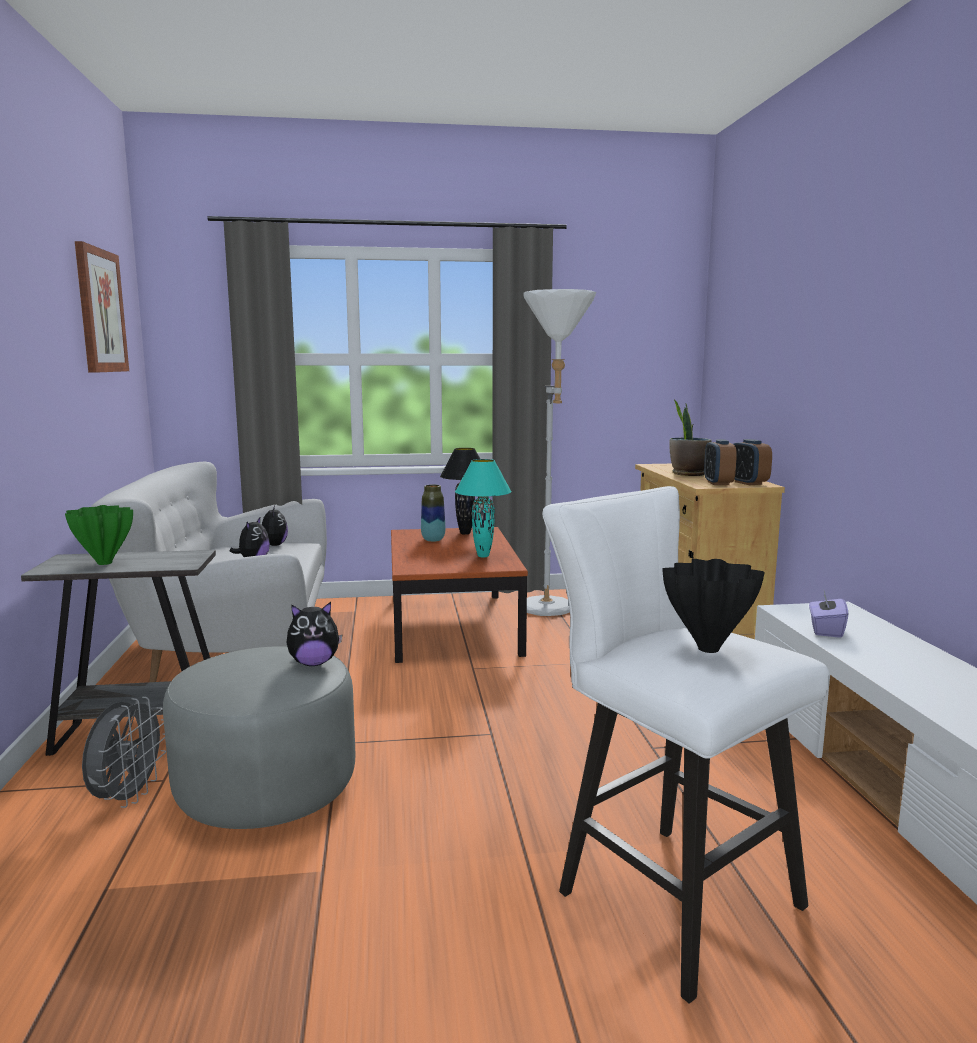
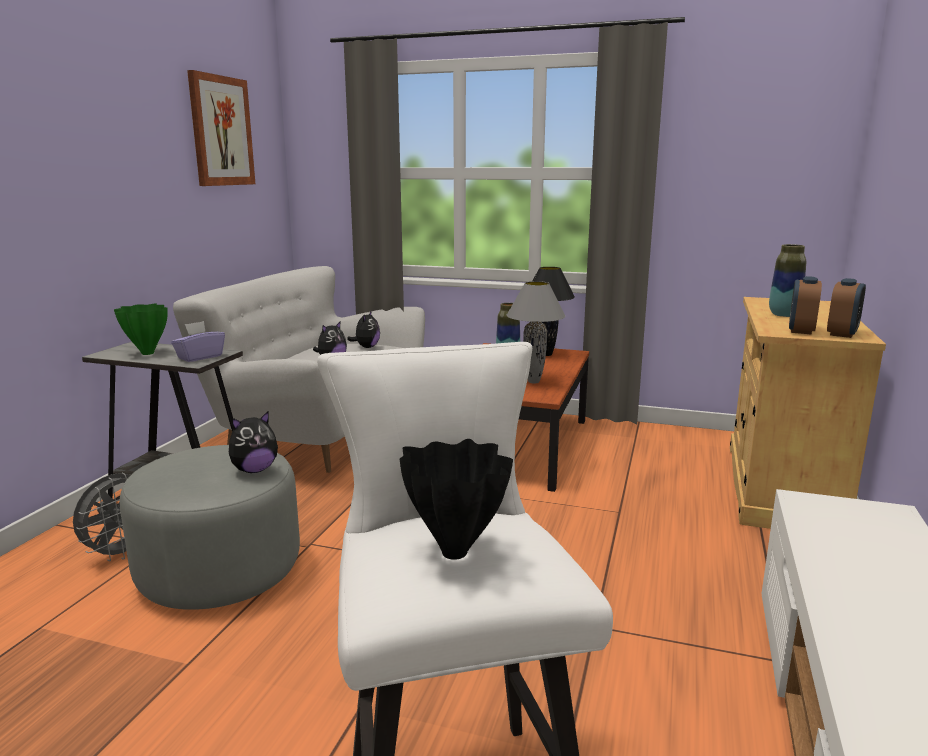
camera: 25 degrees right, 5 degrees up
(314, 663) = (254, 470): plush toy -> plush toy turned 45 degrees counterclockwise
(483, 556) = (534, 382): turquoise table lamp -> grey table lamp
(551, 611) = (625, 447): white floor lamp -> none
(688, 474) = (783, 315): potted plant -> vase
(748, 483) = (842, 333): alarm clock -> alarm clock turned 150 degrees counterclockwise
(825, 630) = (830, 540): purple tissue box -> purple tissue box (200, 357)

